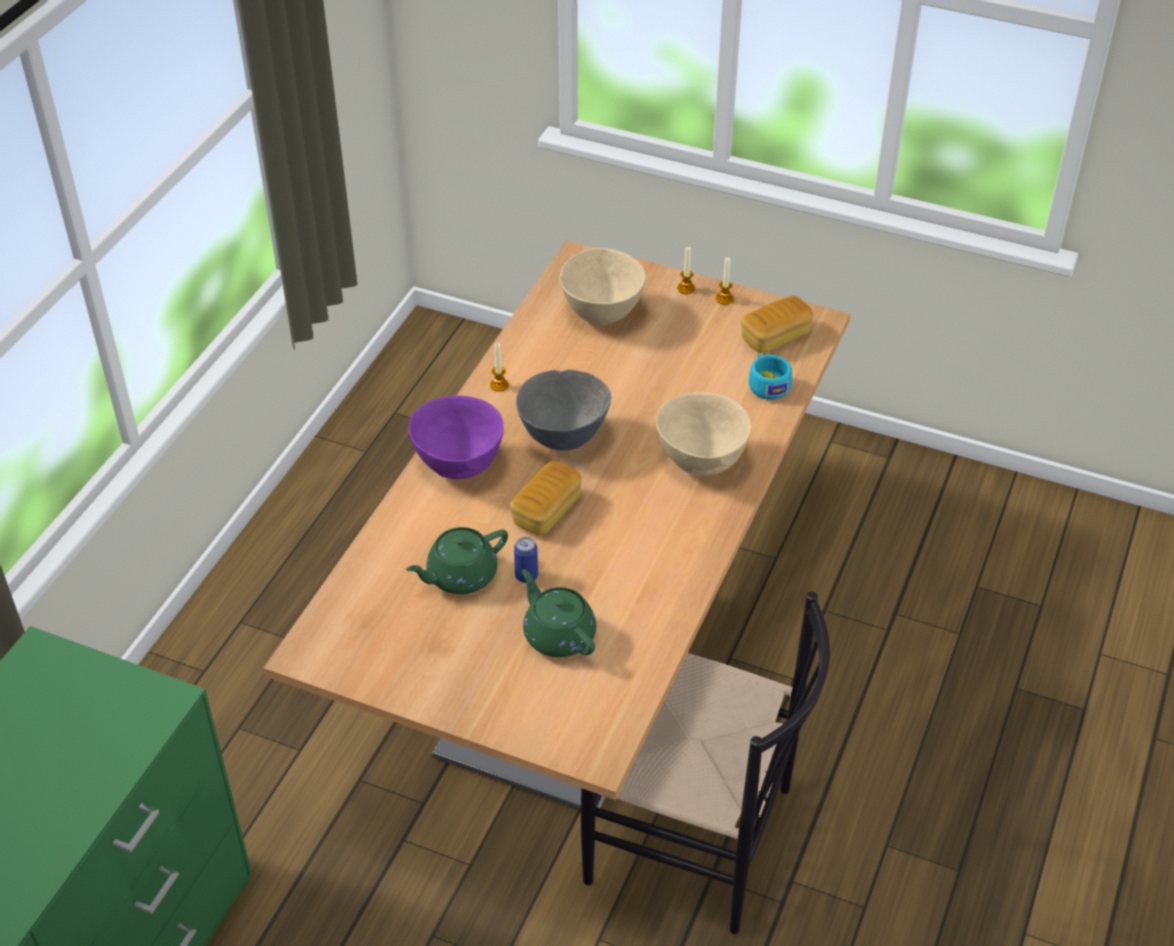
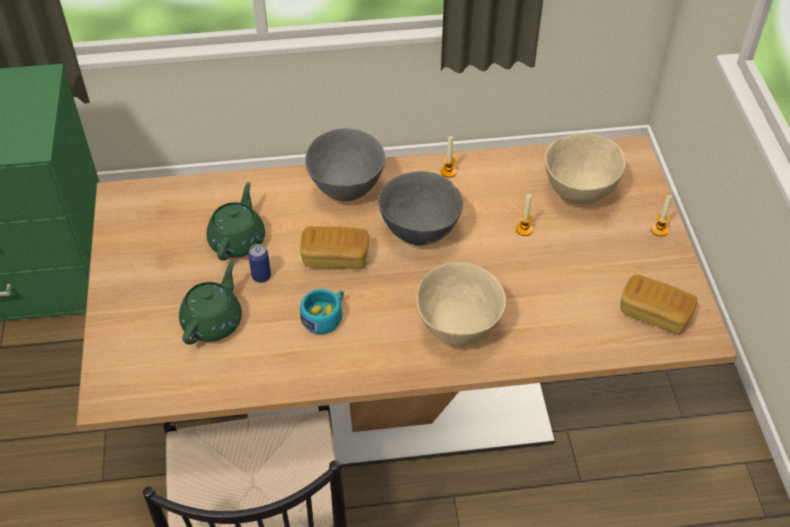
camera: 60 degrees right, 5 degrees up
(460, 466) = (347, 190): purple bowl -> grey bowl
(460, 576) = (238, 240): green teapot -> green teapot turned 75 degrees clockwise
(724, 299) = (670, 260): candle -> candle (524, 229)
(767, 384) = (589, 333): turquoise cup -> turquoise cup (325, 316)

